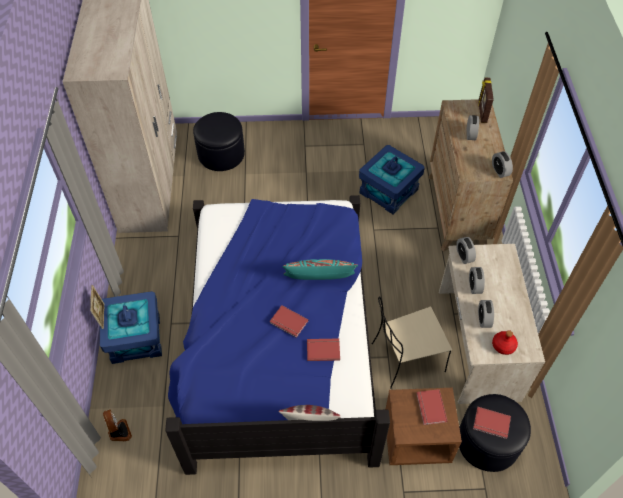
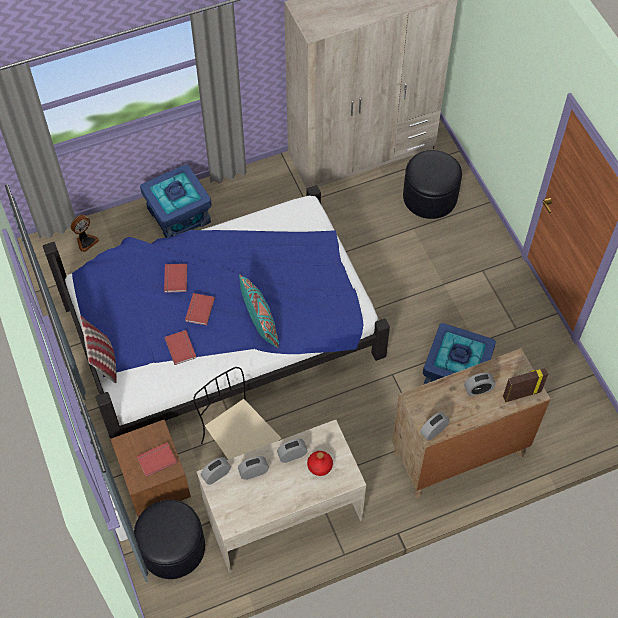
camera: 70 degrees right, 5 degrees up
(102, 316) = (170, 172): picture frame -> none
(464, 256) = (327, 437): alarm clock -> alarm clock (216, 475)
(491, 424) = (162, 523): red book -> red book (174, 279)
(503, 345) = (228, 497): red bottle -> red bottle (320, 465)

